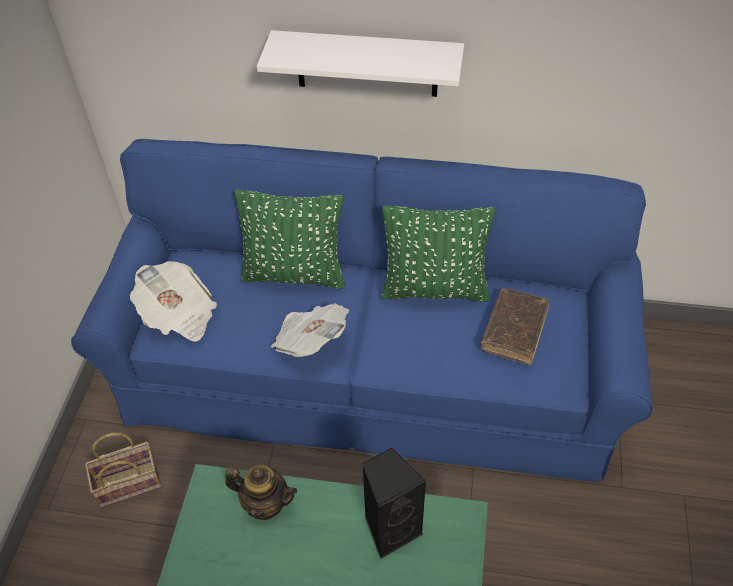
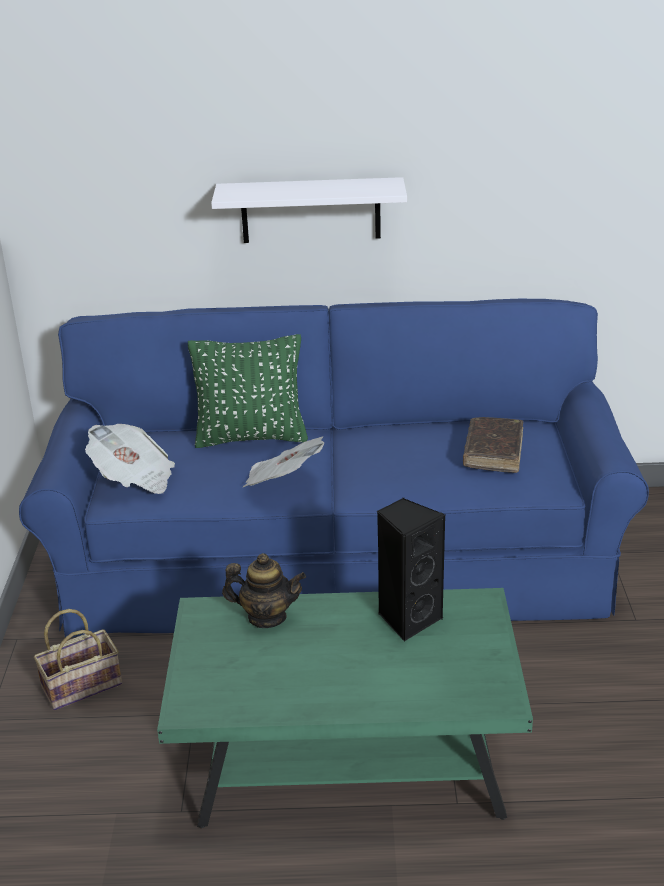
camera: 10 degrees left, 20 degrees down
(435, 288) = (402, 433): green pillow -> none

